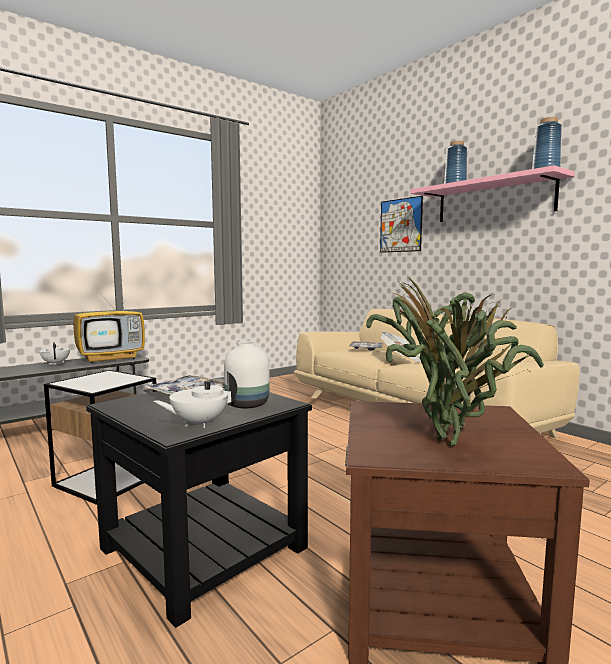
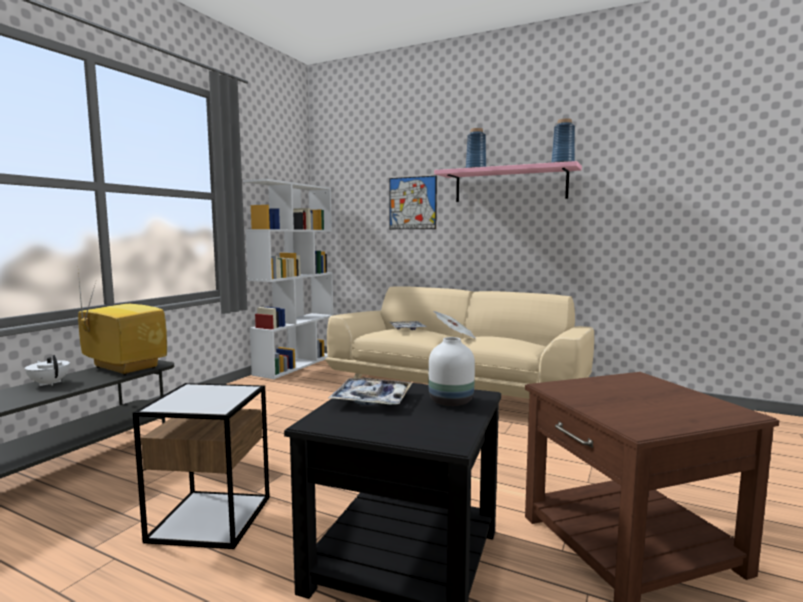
camera: 25 degrees left, 0 degrees up
(112, 358) = (123, 368): television -> television turned 90 degrees counterclockwise
(198, 424) = (449, 428): white teapot -> none
(292, 377) = (295, 364): none -> white bookcase
(448, 438) = (656, 405): potted plant -> none

